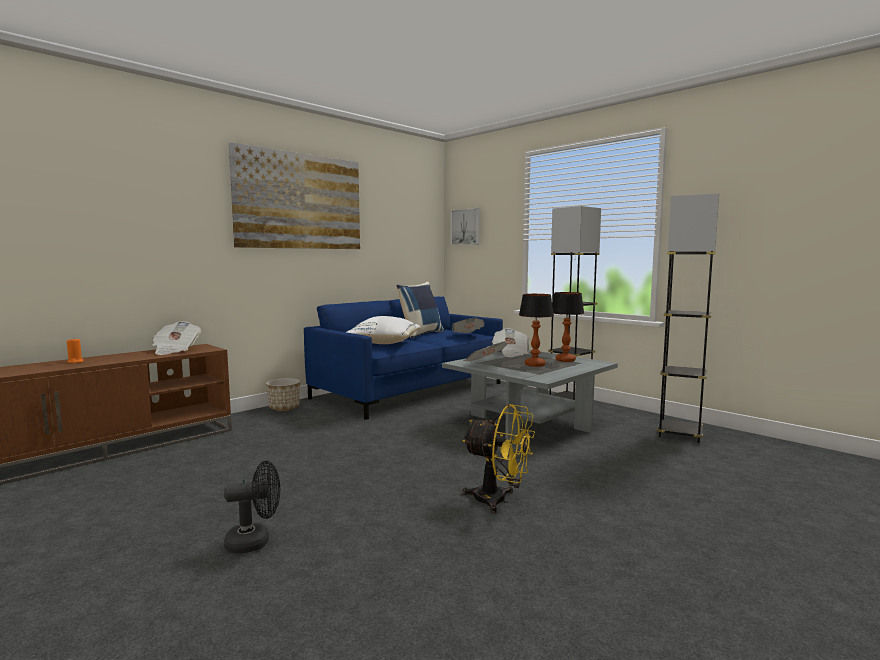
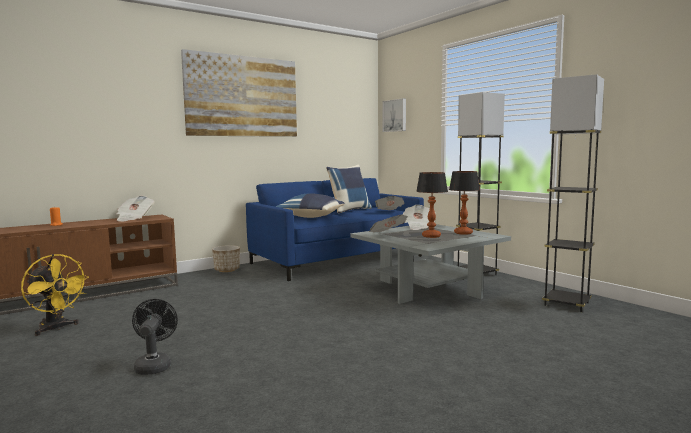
camera: 10 degrees right, 0 degrees up
(255, 541) = (154, 365): black fan -> black fan turned 90 degrees counterclockwise
(385, 343) = (311, 217): white pillow -> blue pillow
(498, 501) = (364, 348): yellow fan -> yellow fan (56, 328)

